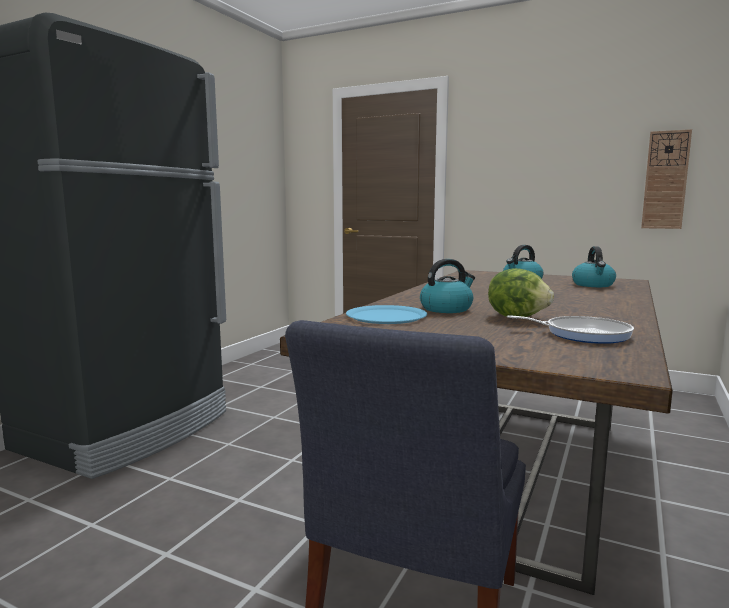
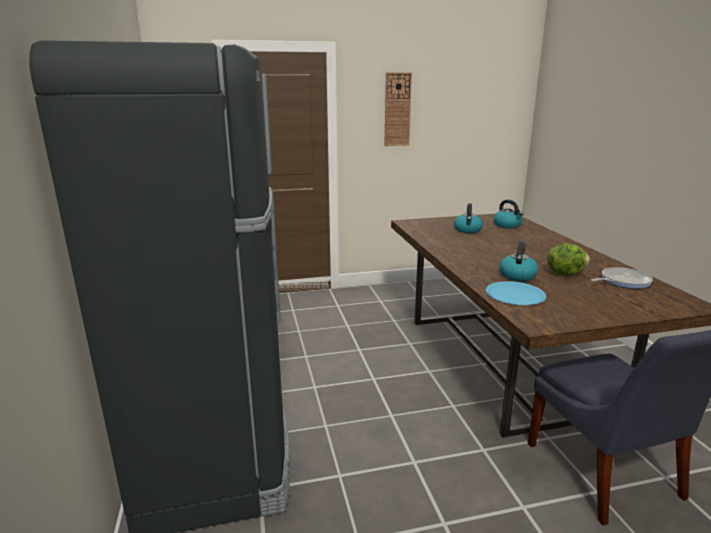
camera: 40 degrees left, 10 degrees up
(665, 180) = (491, 136): wall clock -> wall clock (397, 109)

